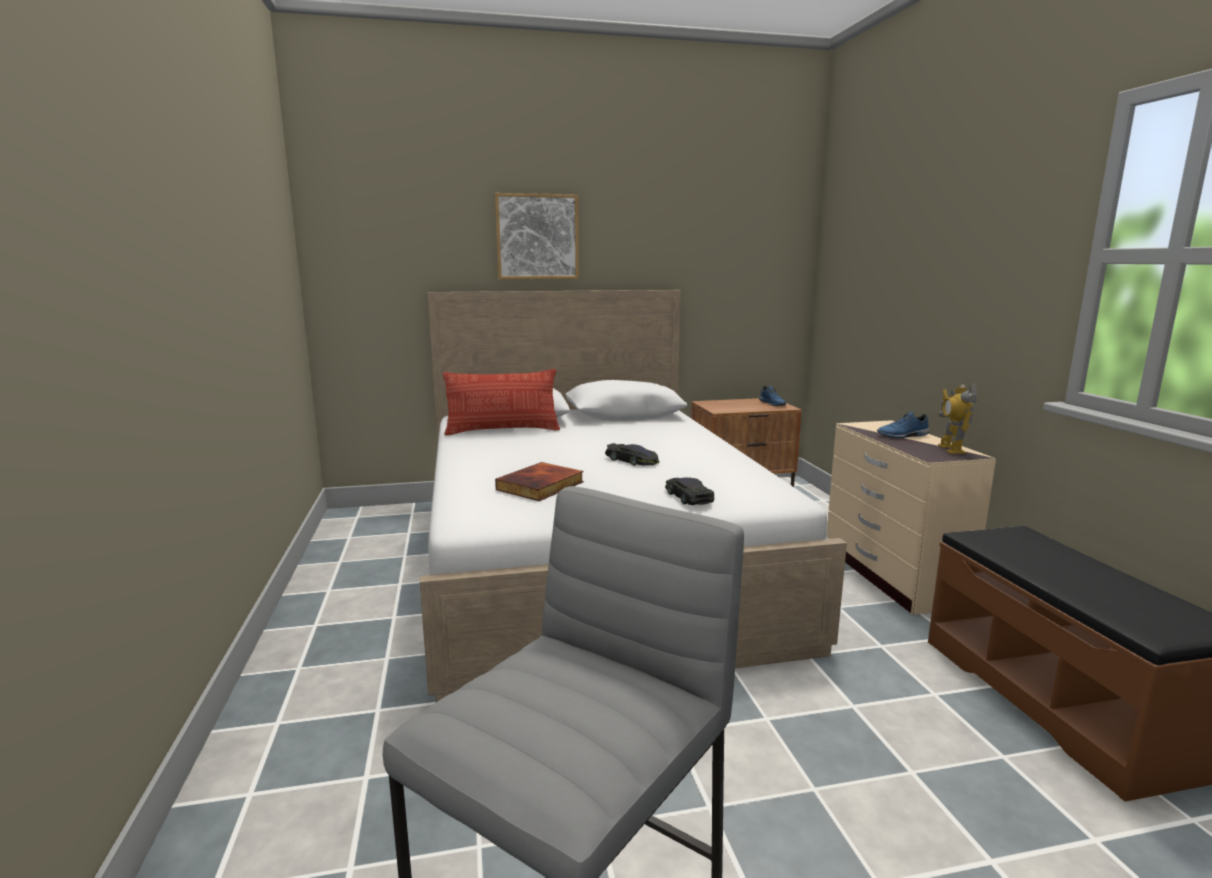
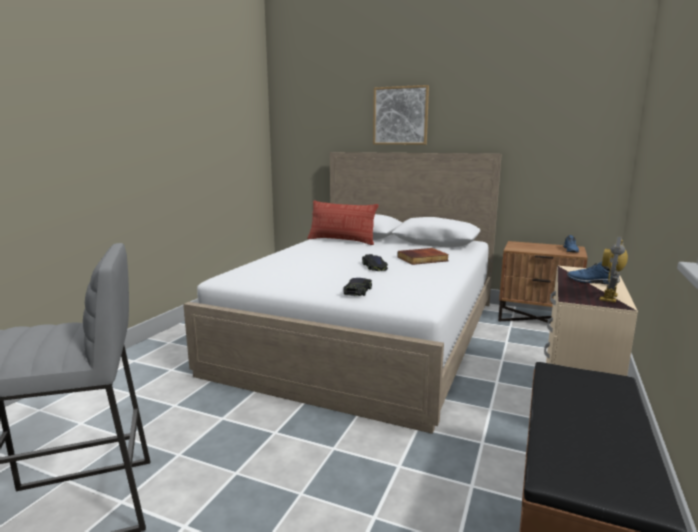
camera: 35 degrees right, 0 degrees up
(541, 486) = (294, 270): book -> book (422, 259)

